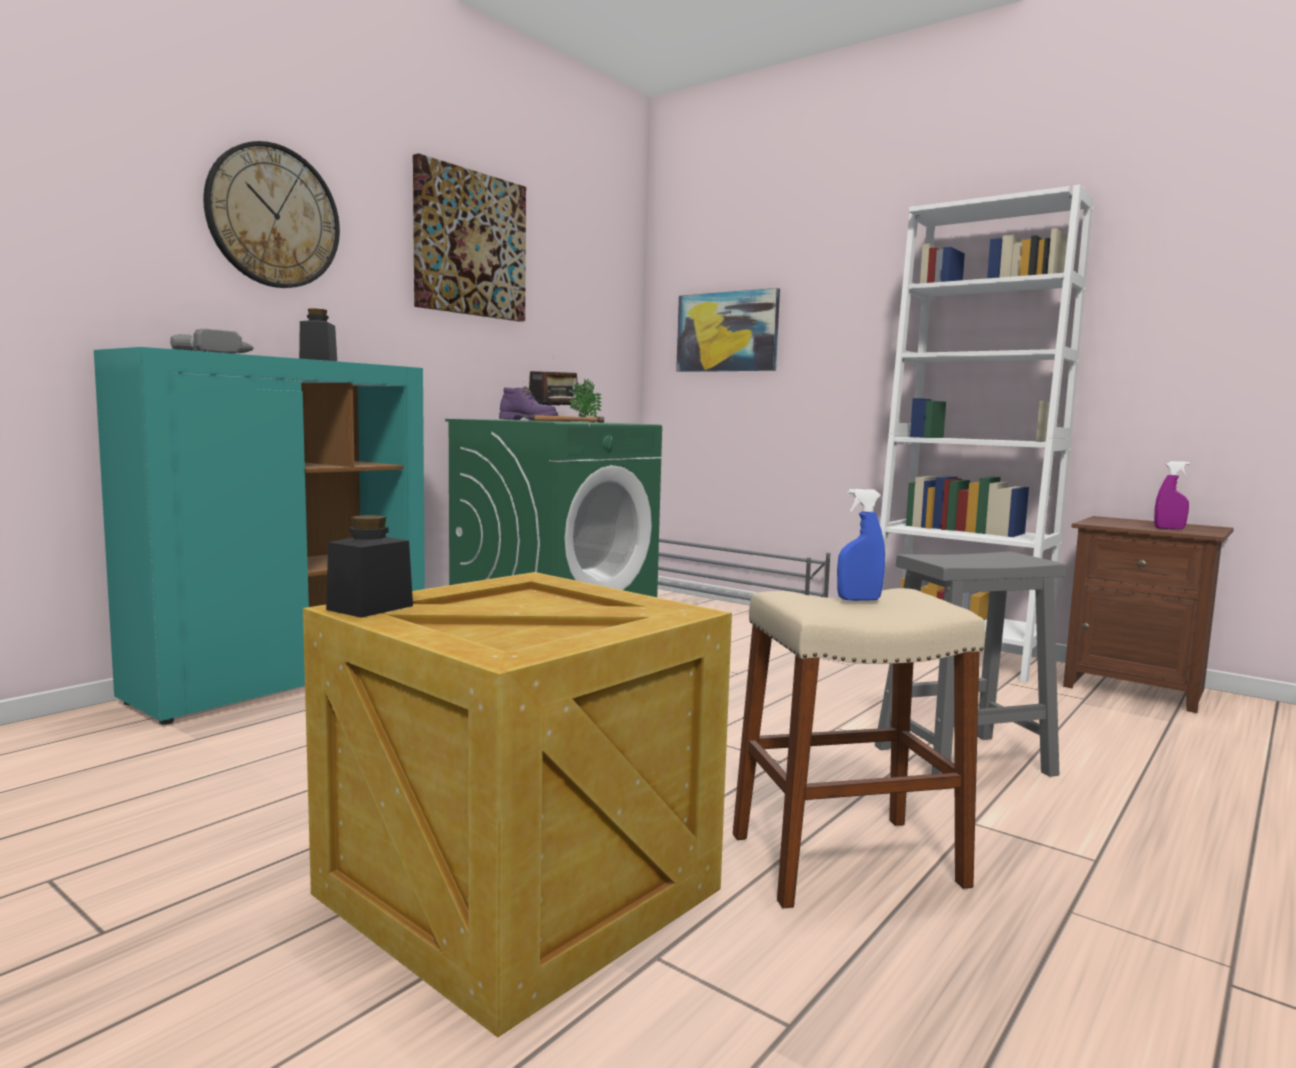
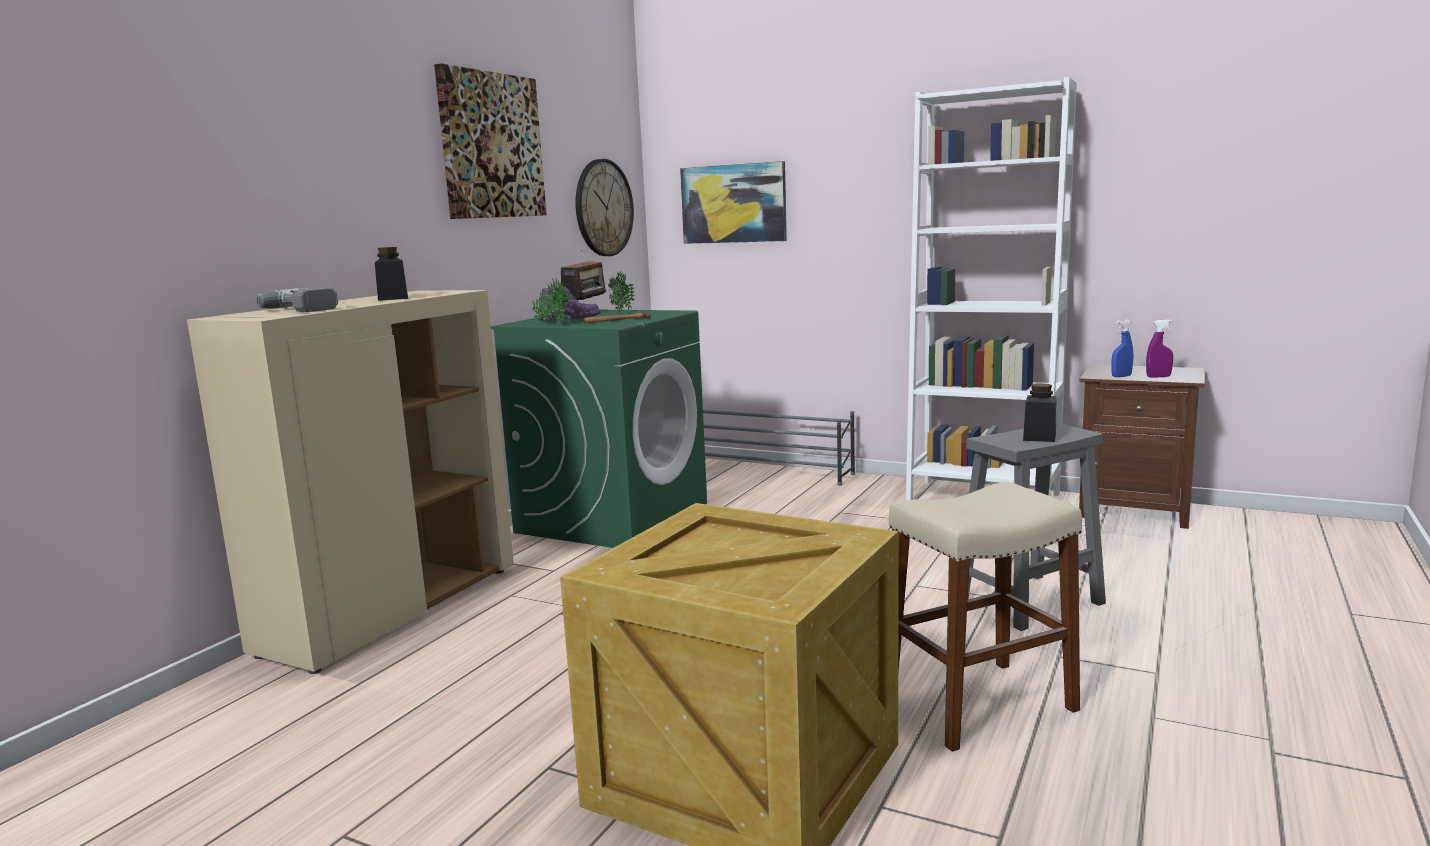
camera: 10 degrees left, 5 degrees up
(273, 216) = (321, 152): wall clock -> wall clock (603, 208)
(284, 680) = (392, 609): turquoise cabinet -> beige cabinet
(370, 608) = (616, 568): black jar -> black jar (1039, 436)
(504, 420) = (552, 324): none -> potted plant
(859, 599) = (979, 501): blue spray bottle -> blue spray bottle (1121, 376)

